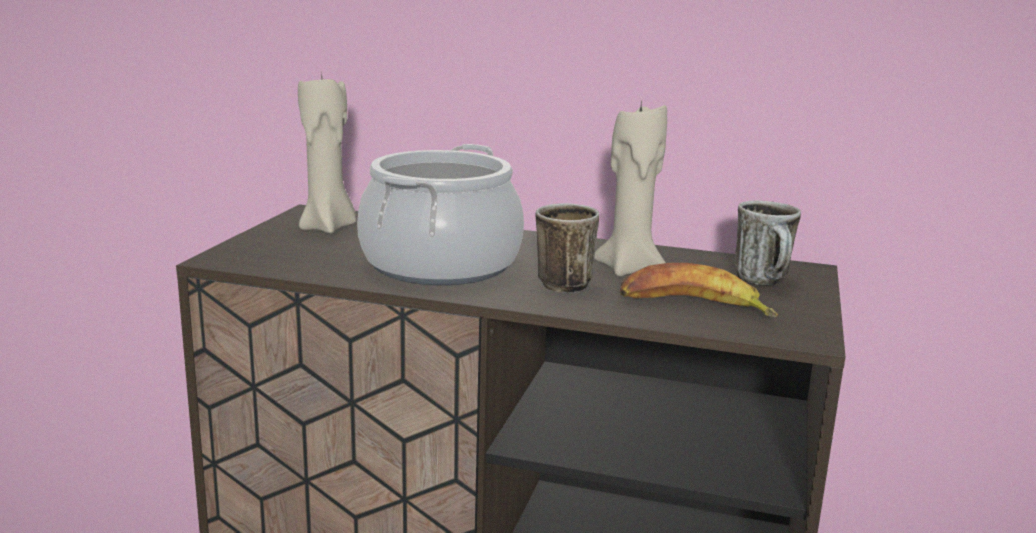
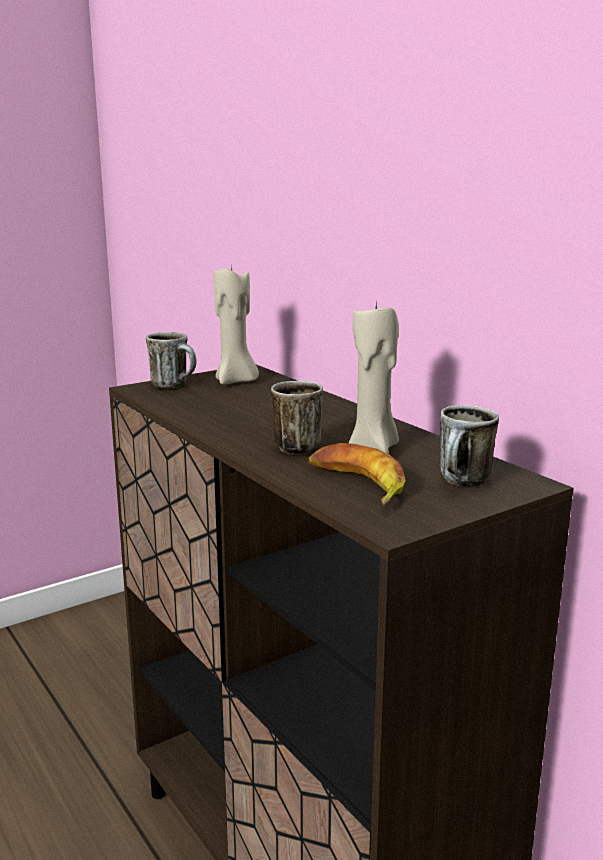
camera: 40 degrees right, 0 degrees up
(265, 246) = (175, 386): none -> mug
(441, 264) = (250, 417): cooking pot -> none

